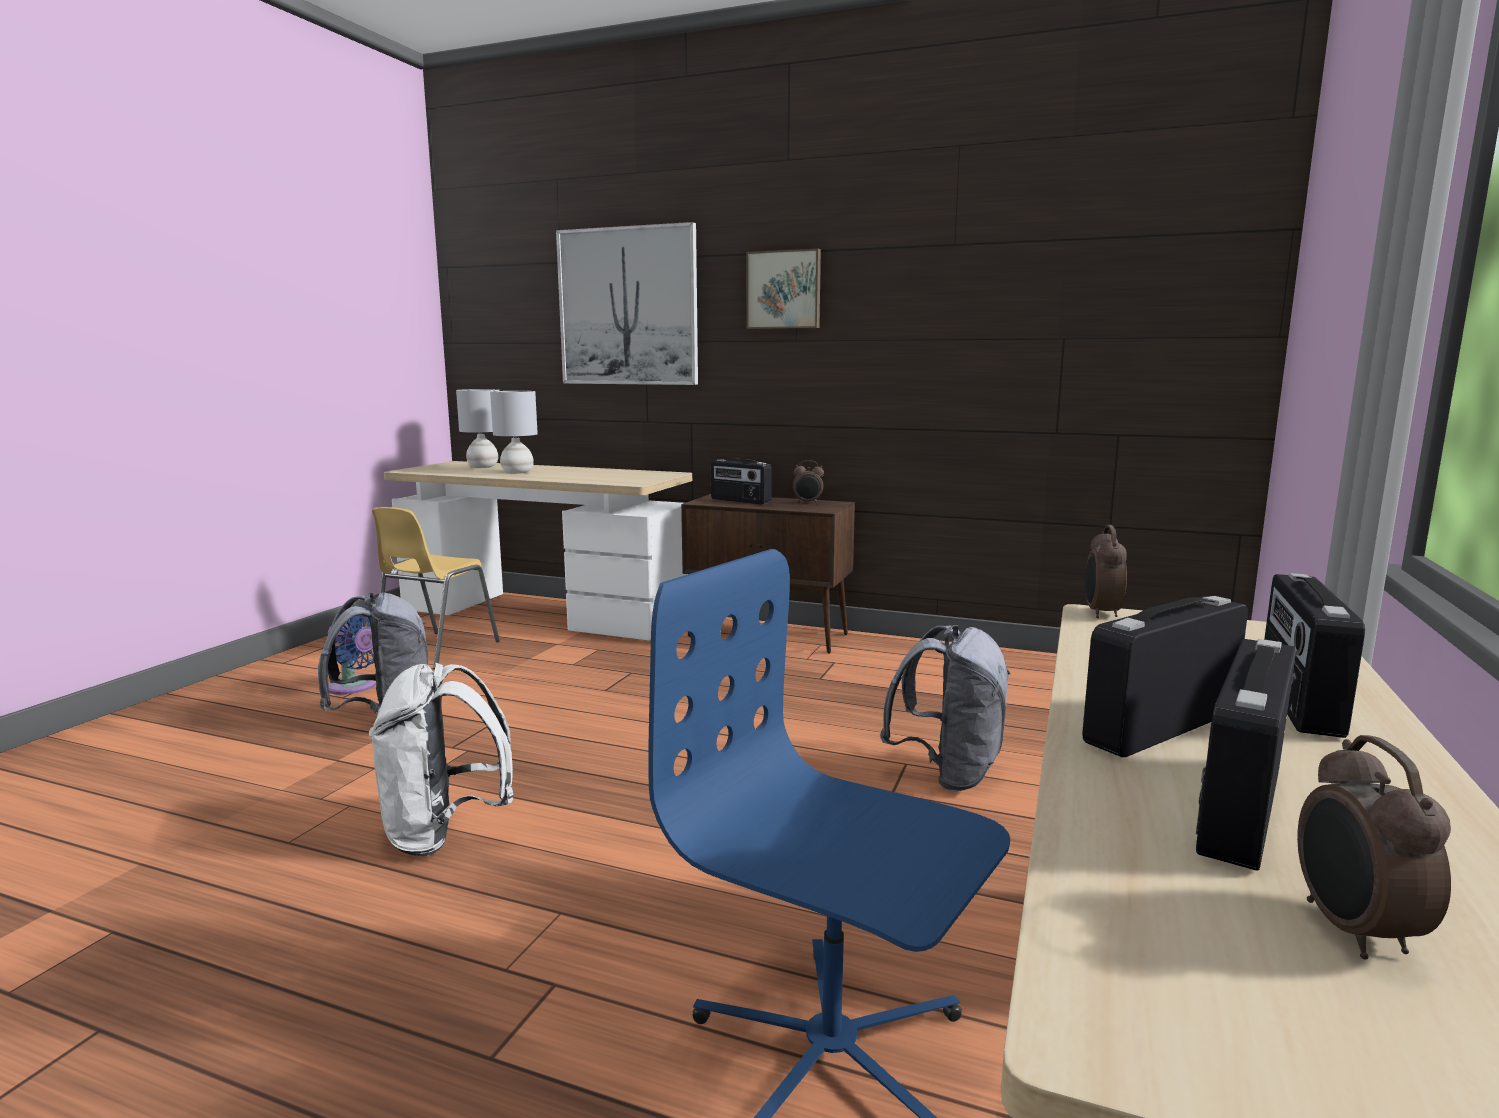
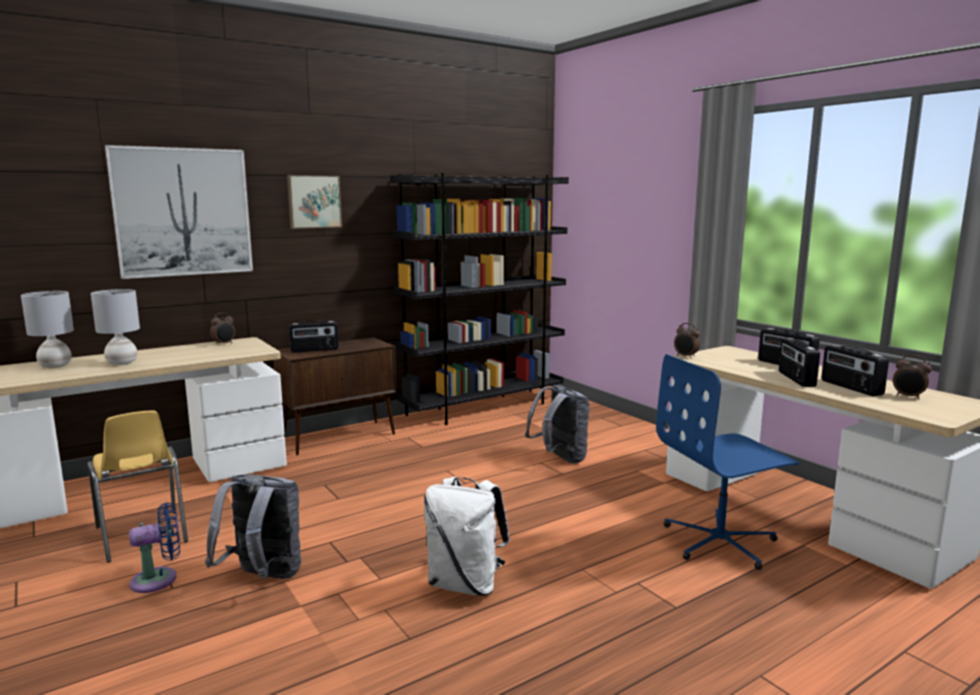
camera: 55 degrees left, 0 degrees up
(807, 503) = (355, 343): alarm clock -> alarm clock (224, 344)
(1031, 666) = (484, 407): none -> black bookcase

